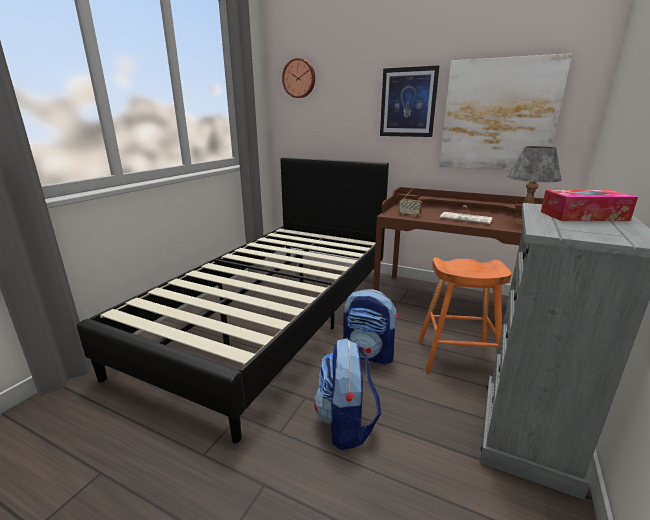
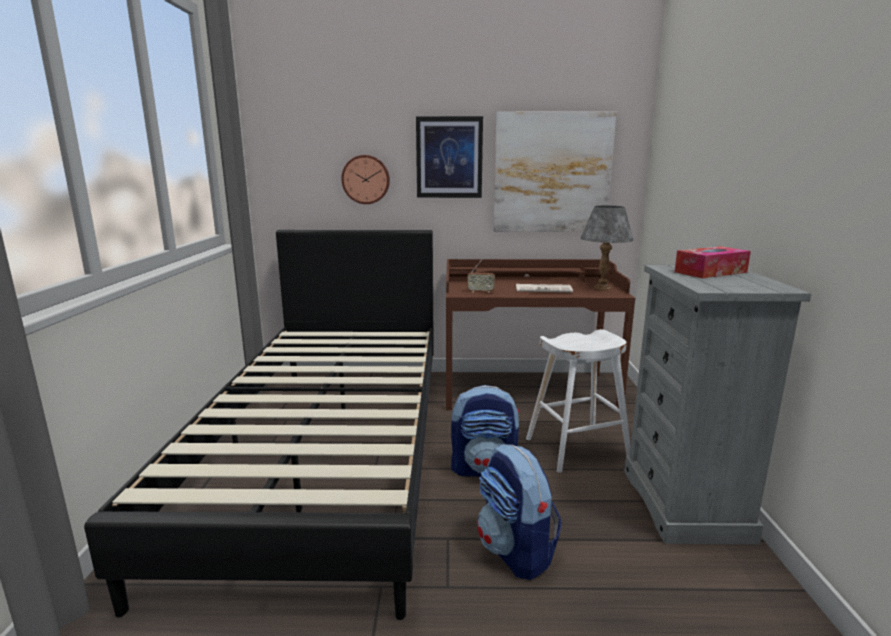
camera: 25 degrees left, 5 degrees down
(299, 78) = (296, 123): wall clock -> wall clock (366, 179)
(457, 357) = (577, 448): orange stool -> white stool

